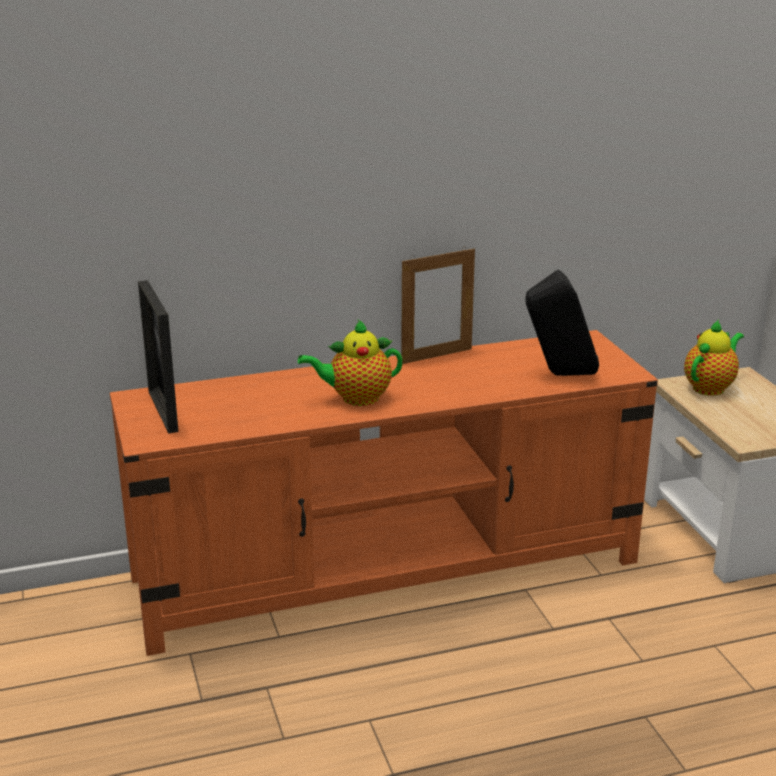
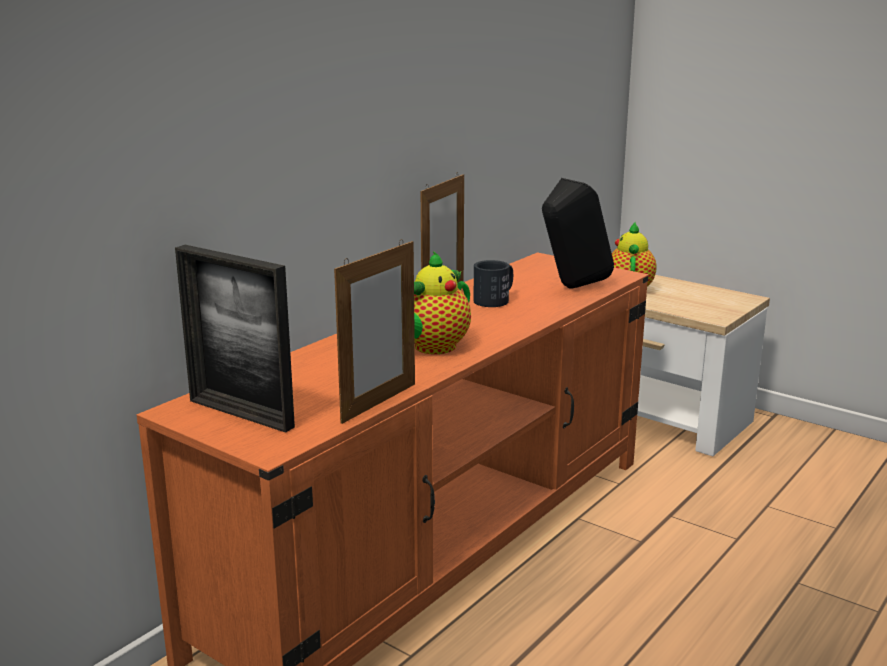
camera: 35 degrees left, 5 degrees down
(253, 431) = (379, 403): none -> picture frame
(476, 369) = (496, 299): none -> black mug

